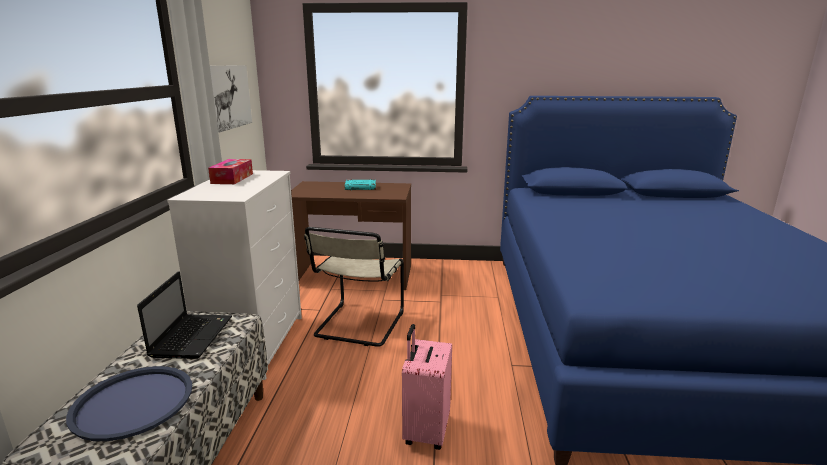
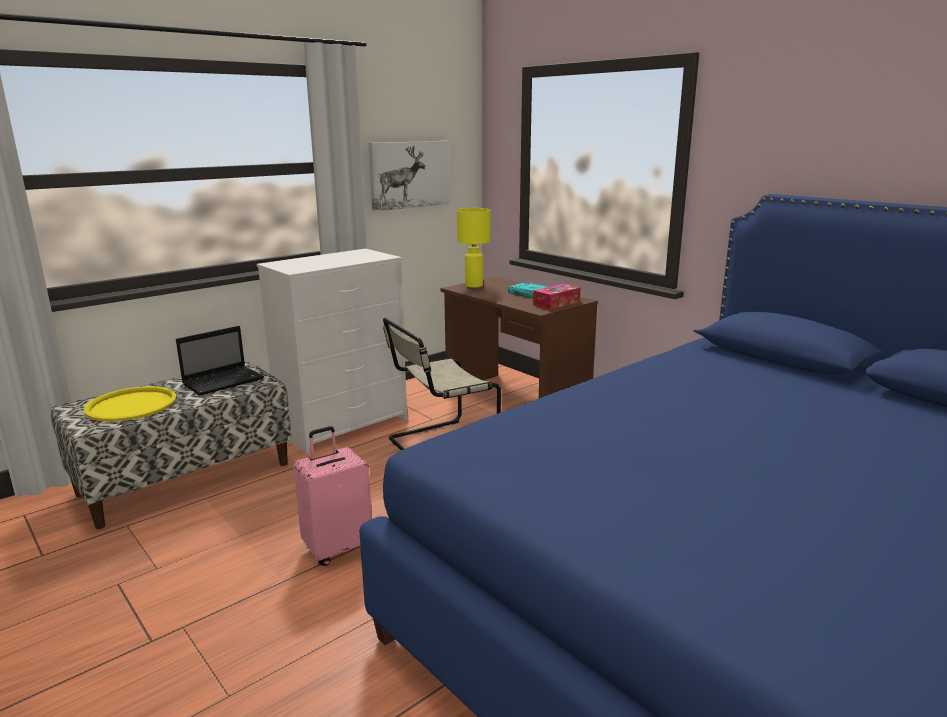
camera: 45 degrees right, 0 degrees up
(133, 403) = (131, 405): blue tray -> yellow tray
(232, 178) = (340, 256): tissue box -> tissue box (556, 303)
(305, 190) = (474, 285): none -> yellow table lamp

